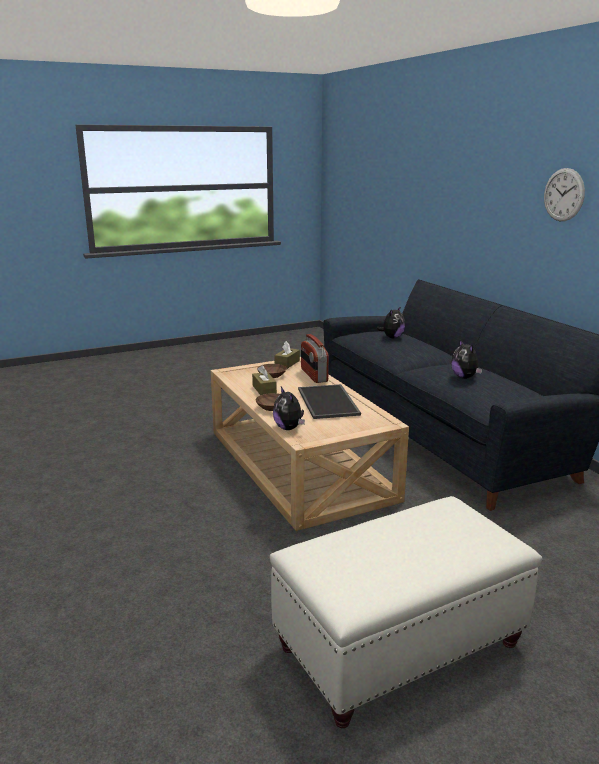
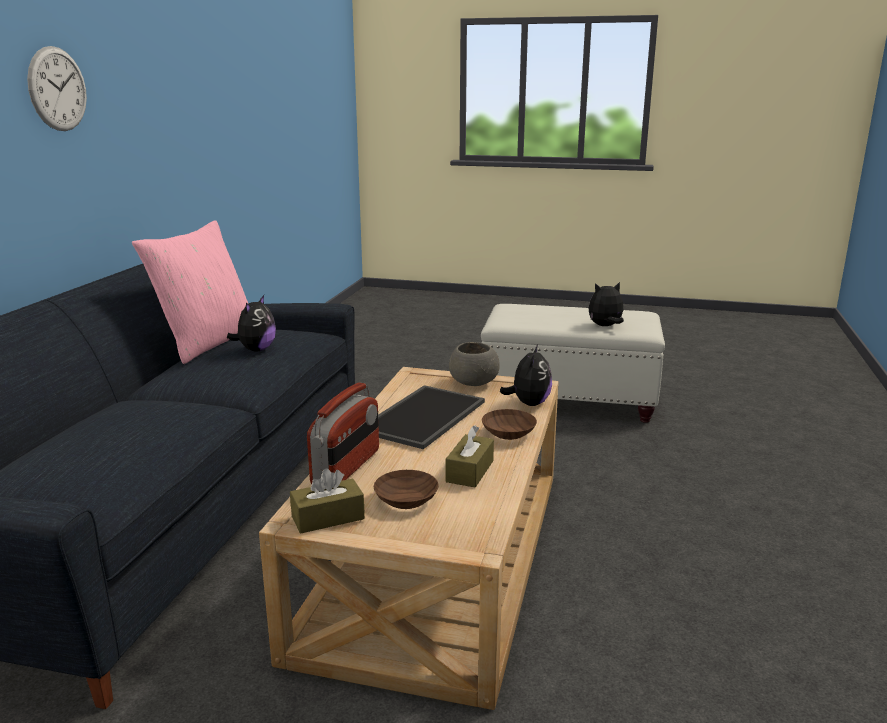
camera: 140 degrees left, 0 degrees up
(343, 429) = (473, 382): none -> grey bowl
(392, 337) = (100, 440): plush toy -> plush toy (605, 326)
(508, 377) = (207, 342): none -> pink pillow

